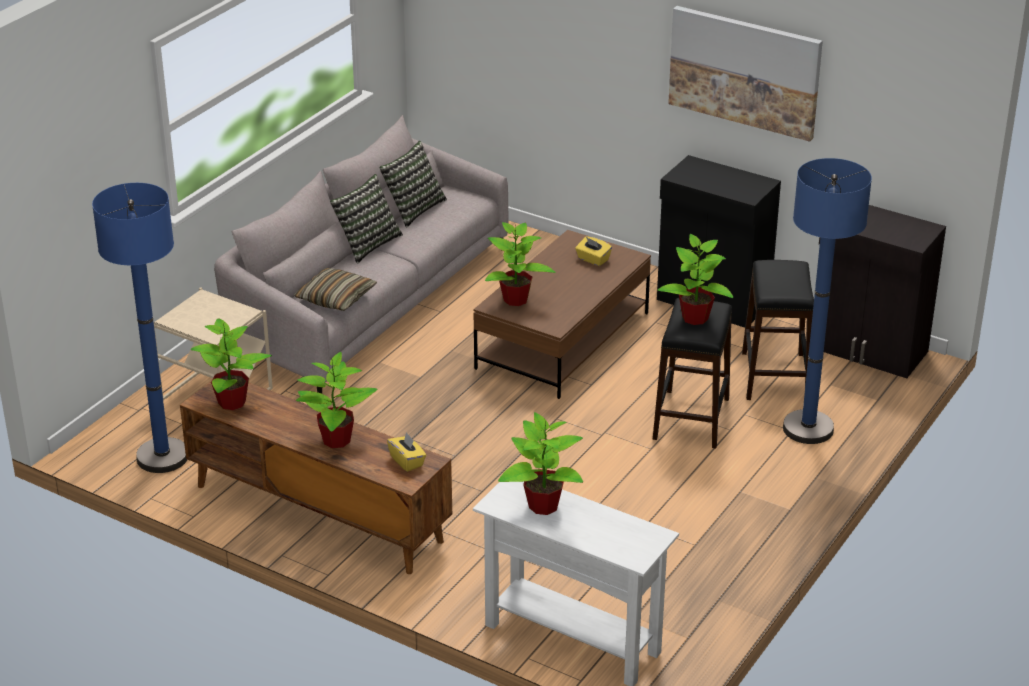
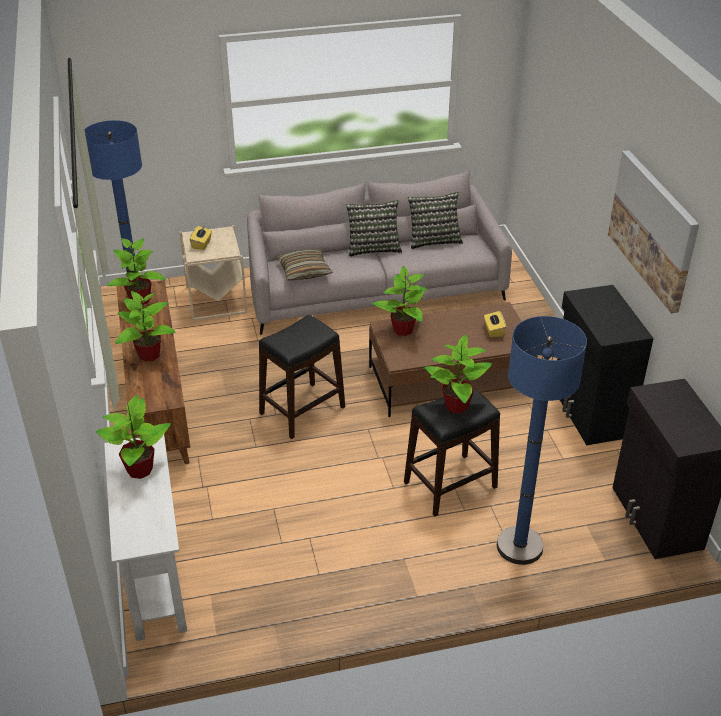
camera: 45 degrees right, 5 degrees up
(407, 461) = (160, 392): yellow tissue box -> yellow tissue box (202, 244)
(774, 376) = (553, 492): black stool -> black stool (301, 410)

